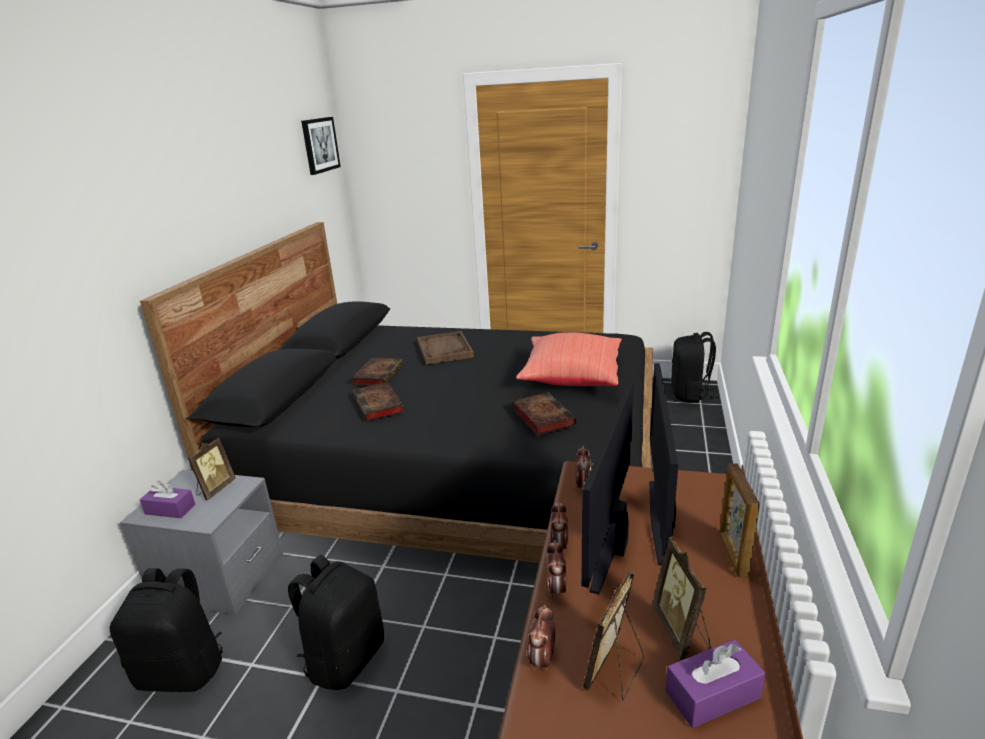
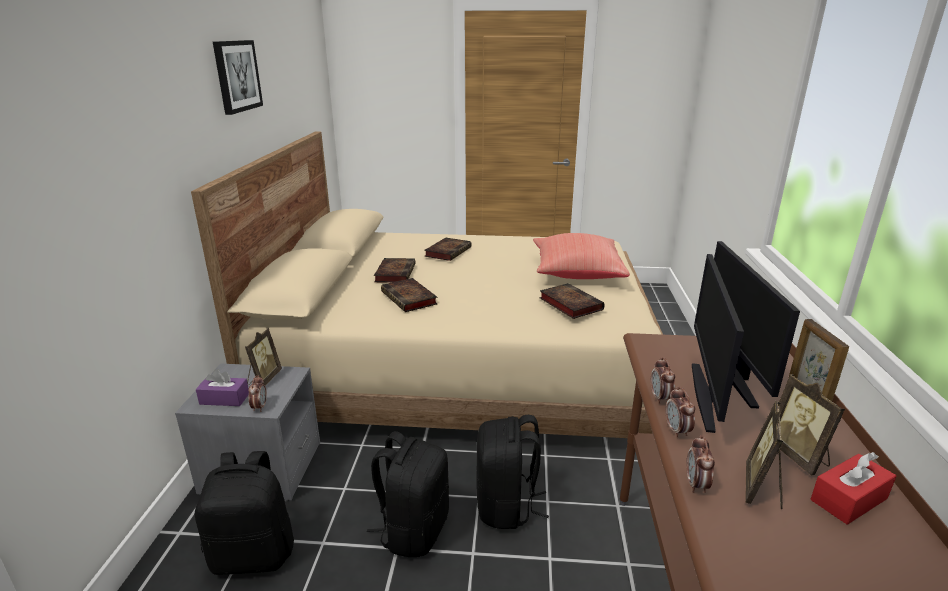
camera: 10 degrees left, 0 degrees up
(319, 145) = (314, 58): picture -> picture (237, 76)
(444, 349) = (448, 251): brown tray -> book
(456, 469) = (461, 362): black bed -> beige bed
(582, 486) = (653, 352): alarm clock -> alarm clock (259, 407)
(690, 394) = (648, 295): black backpack -> black backpack (506, 506)
(712, 694) = (848, 499): purple tissue box -> red tissue box

